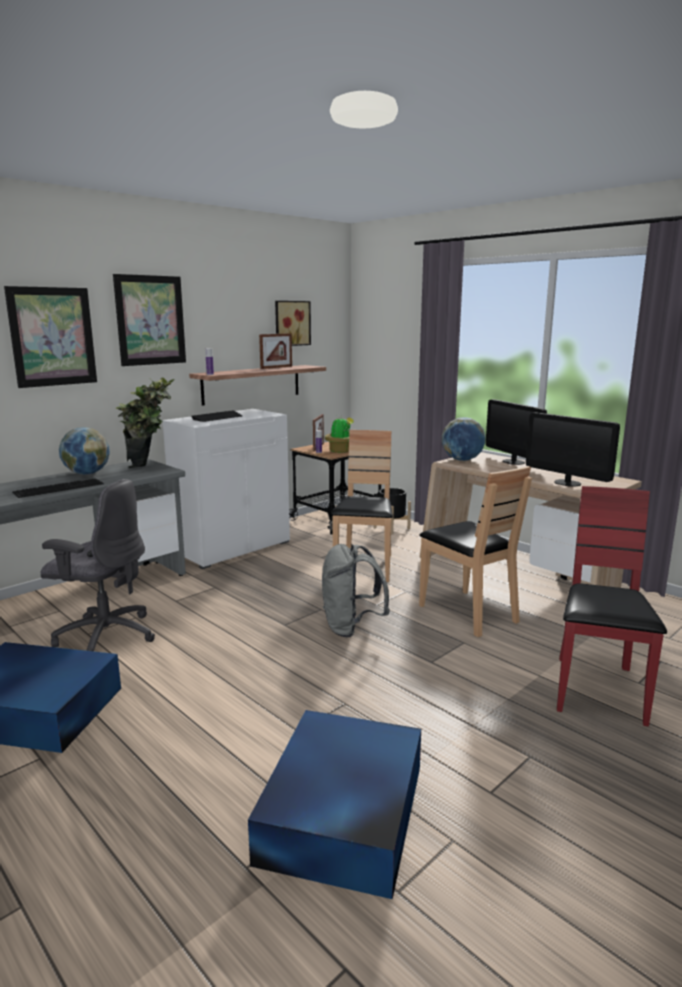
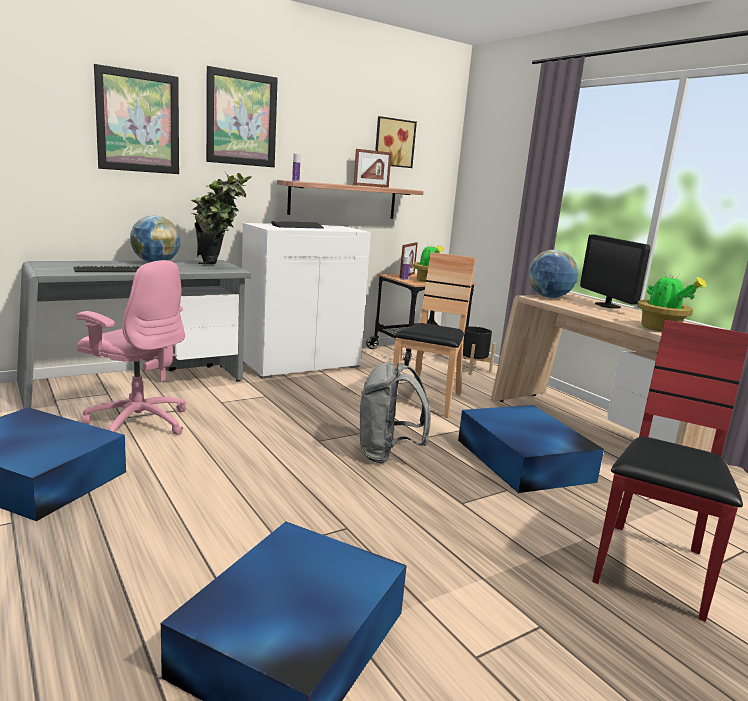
camera: 10 degrees right, 0 degrees up
(105, 636) = (137, 422): grey office chair -> pink office chair
(468, 613) = (524, 461): brown chair -> blue storage box
(567, 483) = (661, 329): monitor -> potted plant

